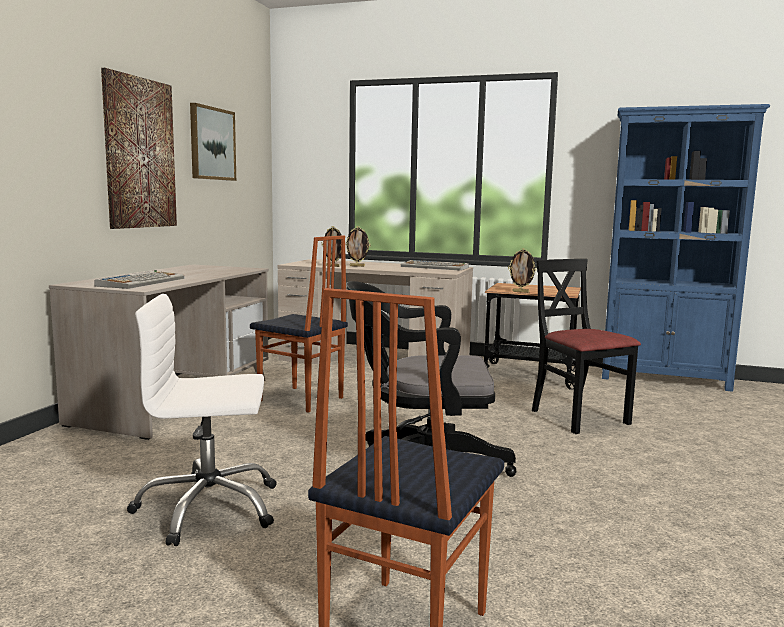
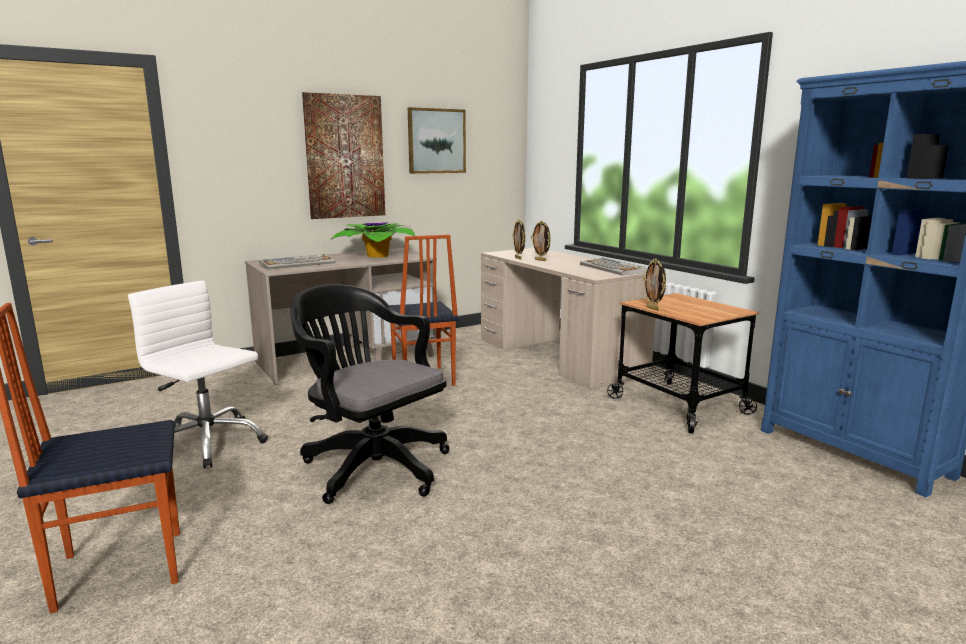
camera: 40 degrees right, 5 degrees up
(197, 270) = (377, 255): none -> potted plant
(578, 417) = (621, 464): black chair -> none

